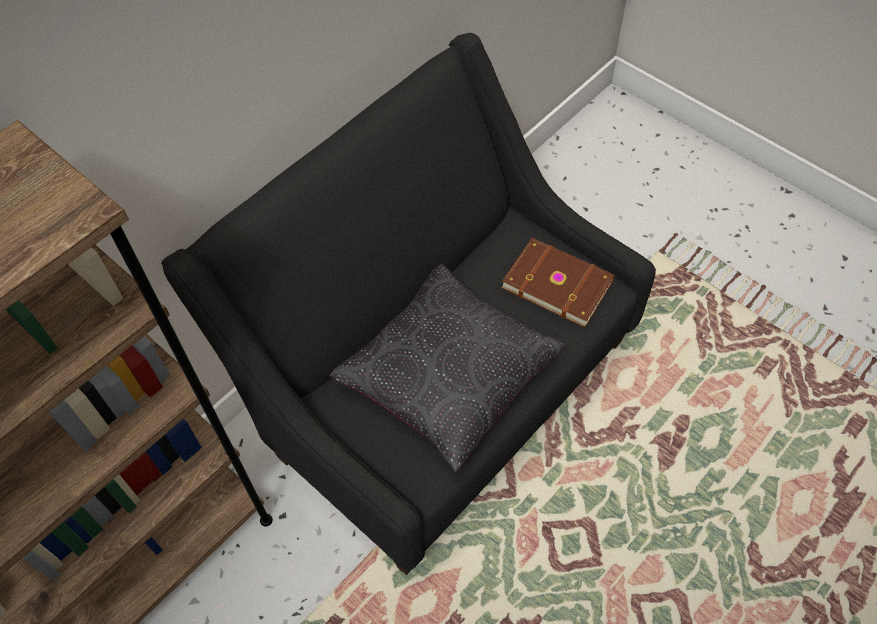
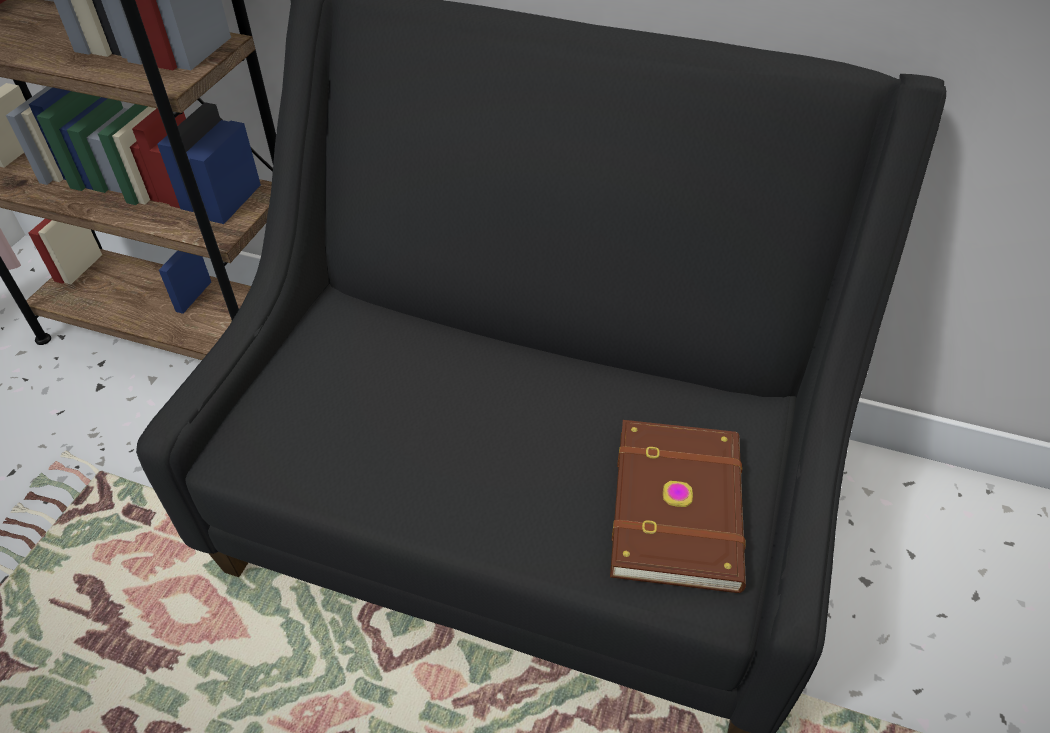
camera: 65 degrees right, 10 degrees down
(448, 375) = (426, 420): black pillow -> none

